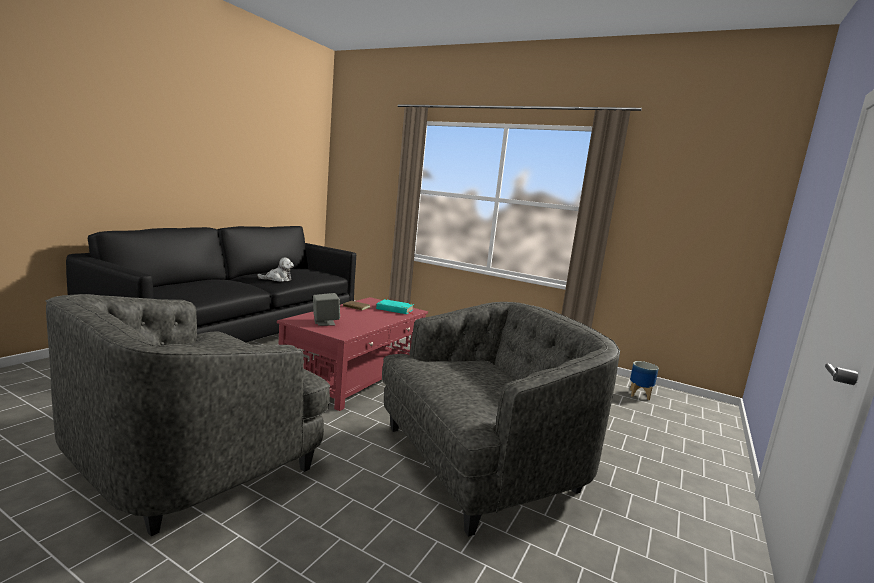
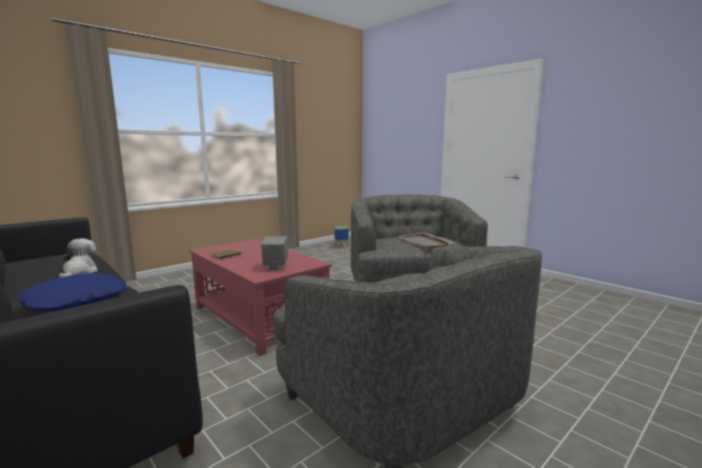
camera: 70 degrees left, 0 degrees up
(215, 284) = (75, 301): none -> blue pillow
(395, 309) = (244, 245): turquoise book -> none
(463, 382) = (425, 242): none -> grey tray

